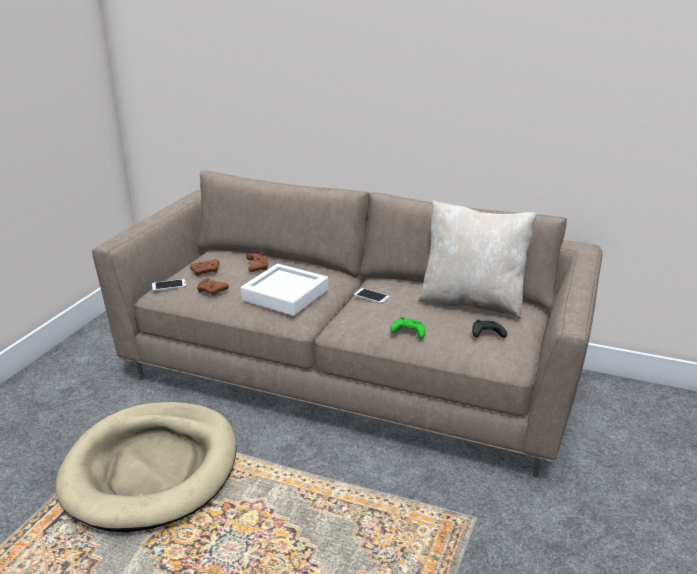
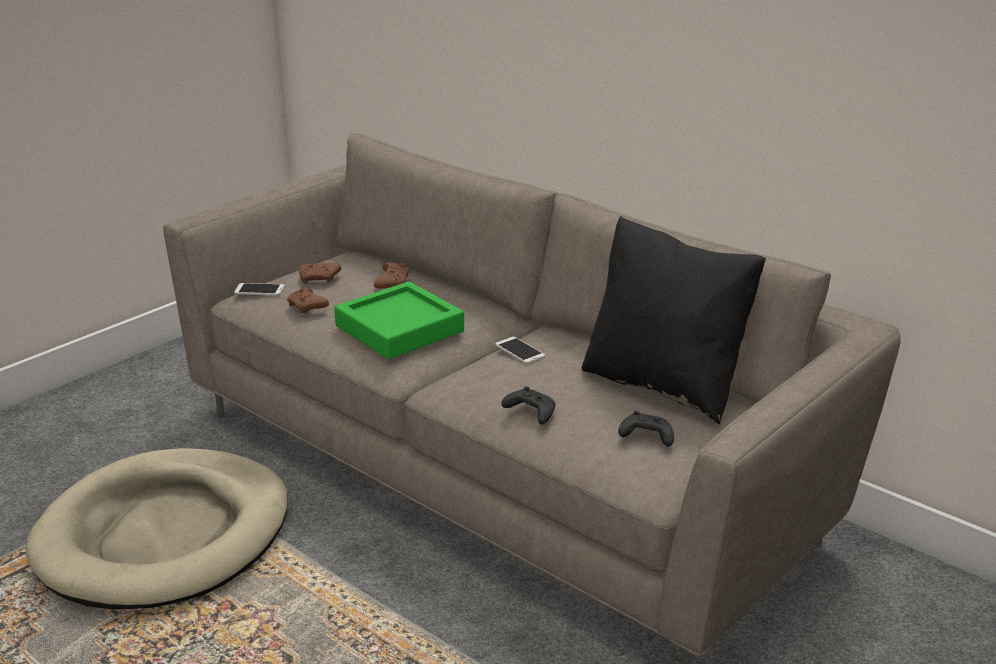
camera: 20 degrees right, 0 degrees up
(285, 295) = (399, 329): white tray -> green tray
(408, 333) = (530, 413): green game controller -> black game controller
(472, 302) = (664, 385): beige pillow -> black pillow

